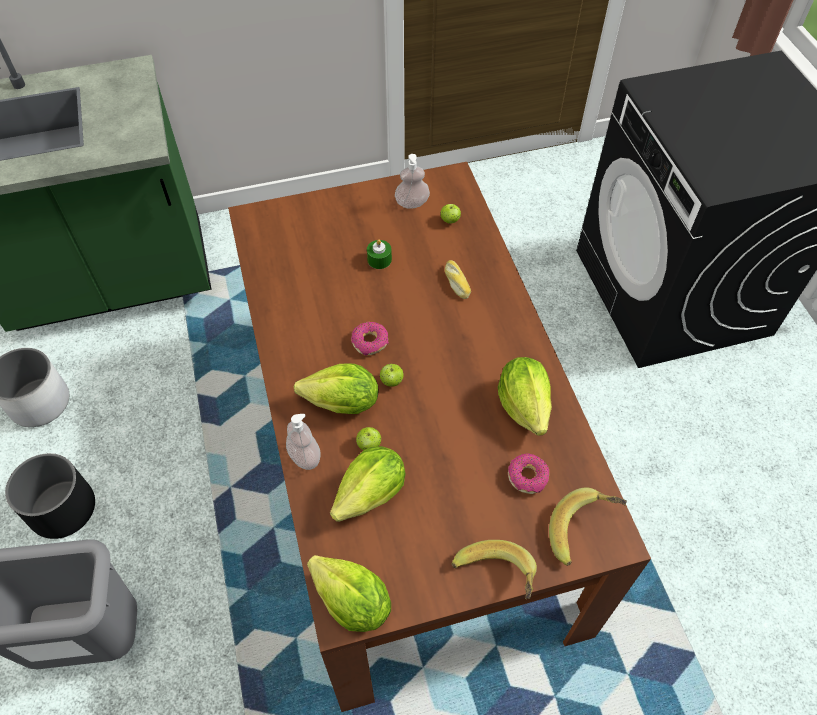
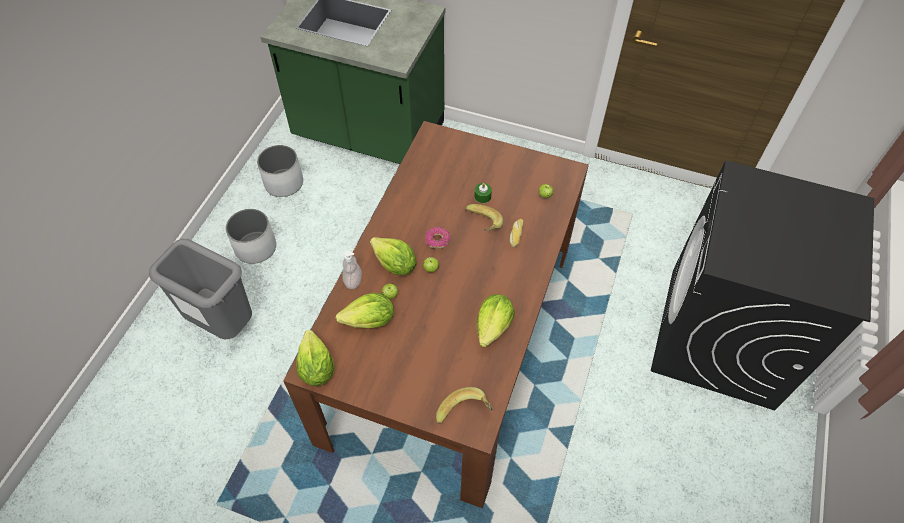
camera: 35 degrees right, 0 degrees up
(62, 509) = (255, 247): black planter -> white planter
(412, 203) = (531, 173): soap dispenser -> none
(495, 579) = (396, 406): banana -> banana (481, 226)
(527, 477) = (460, 366): donut -> none

